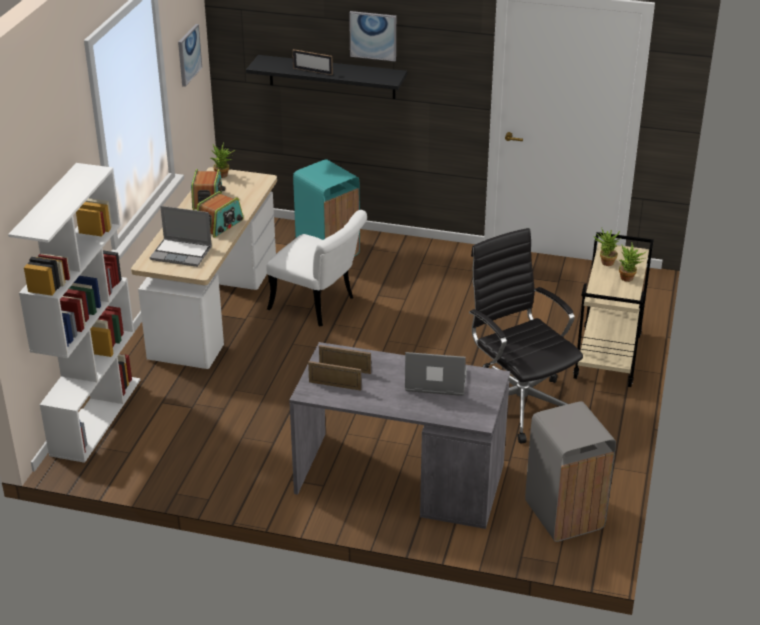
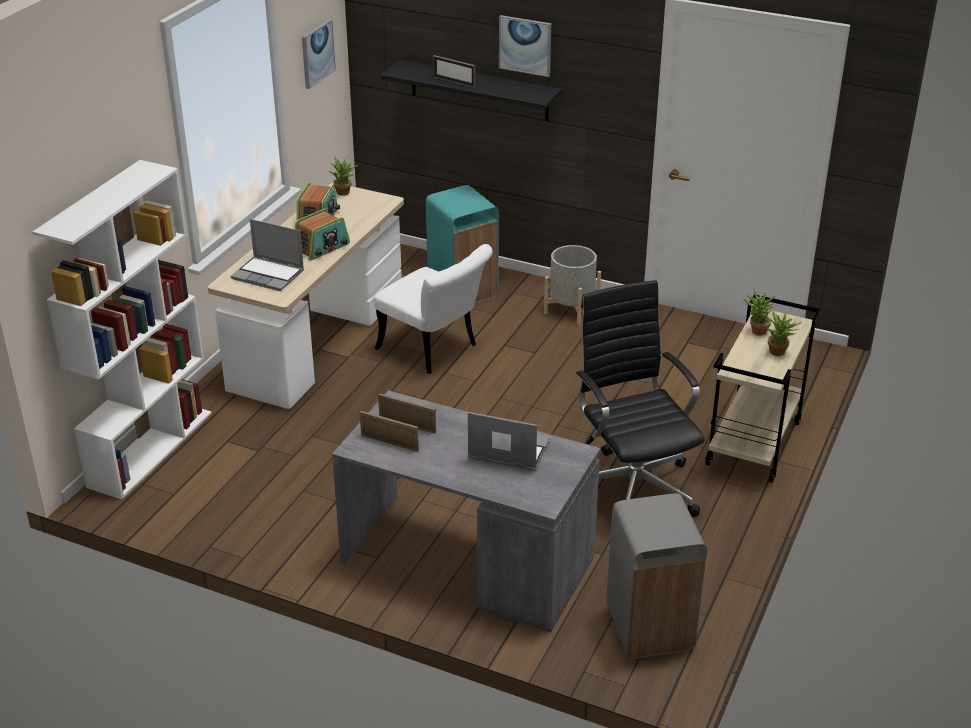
camera: 10 degrees right, 0 degrees up
(426, 259) = (571, 310): none -> grey planter

